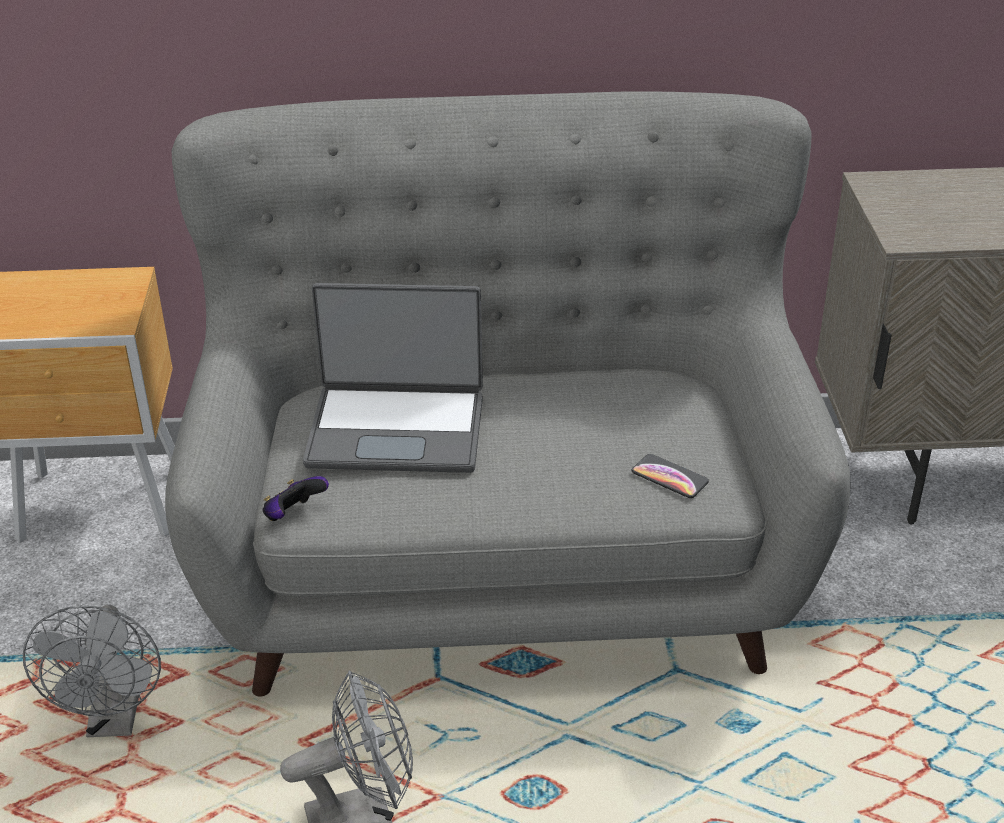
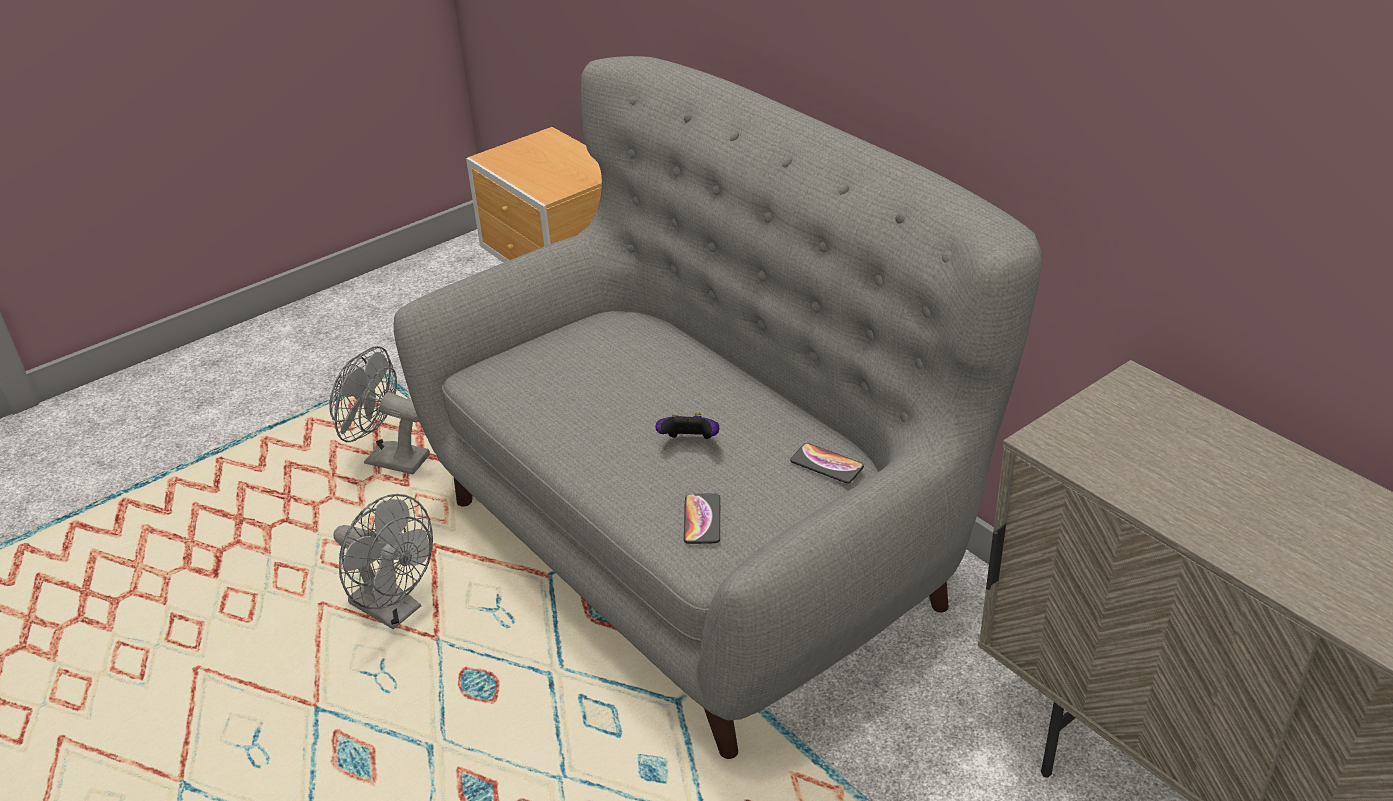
camera: 55 degrees right, 0 degrees up
(114, 720) = (388, 459): grey fan -> grey fan turned 60 degrees clockwise
(294, 515) = (479, 374): game controller -> game controller (689, 442)
(397, 429) = (618, 366): laptop -> none
(662, 389) = (826, 464): none -> phone

